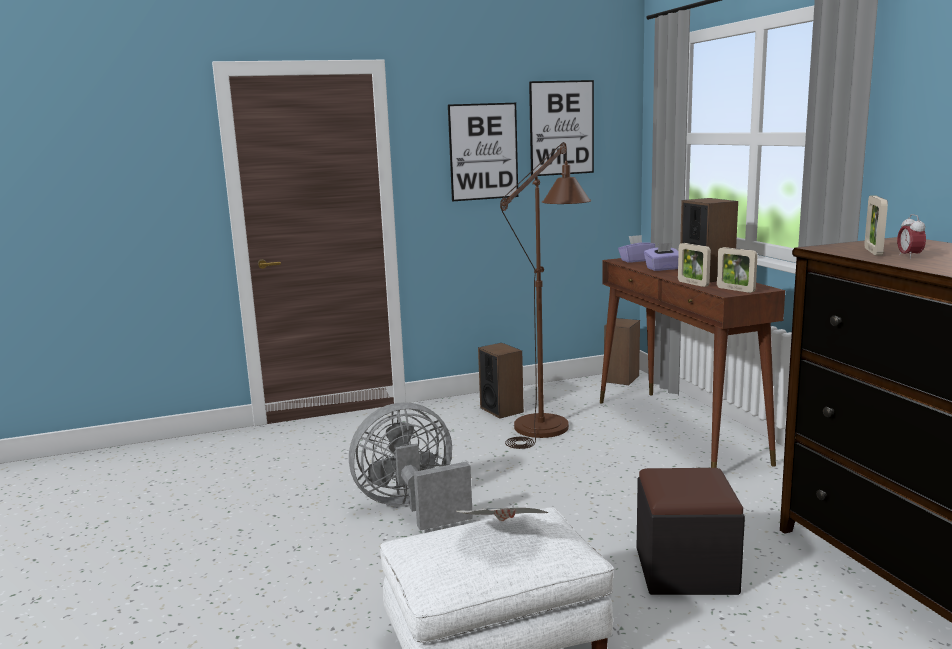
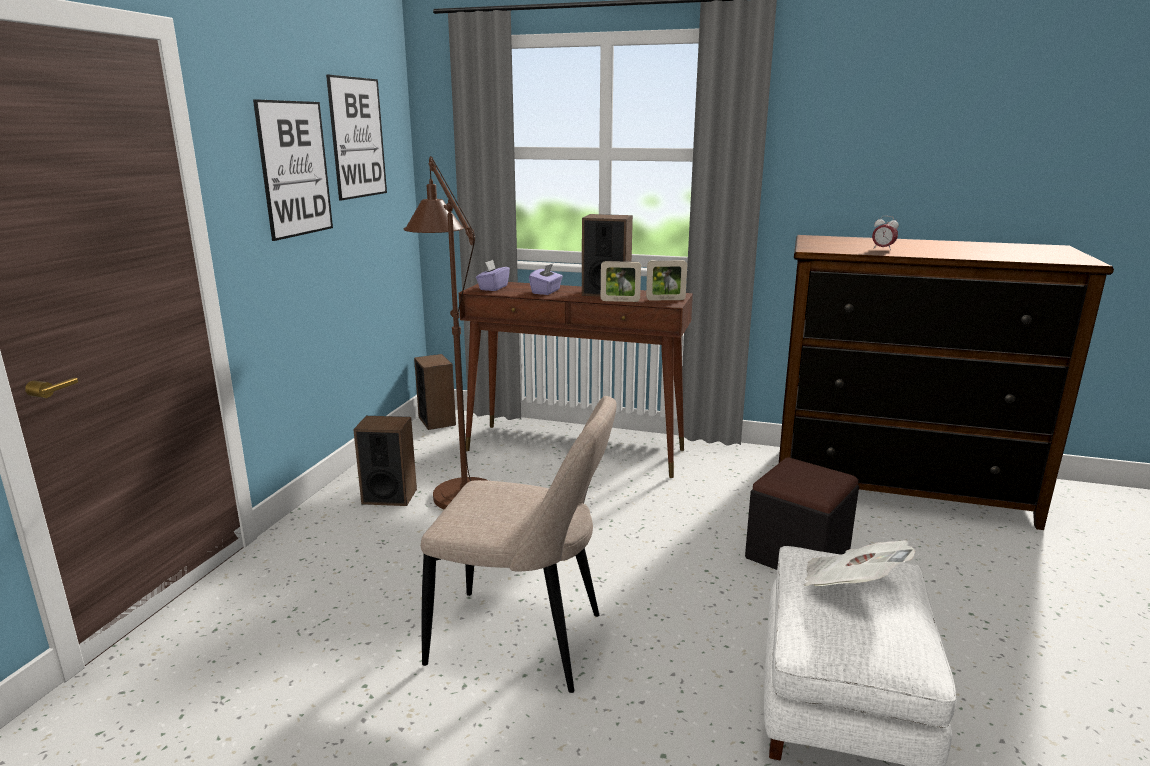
camera: 55 degrees left, 5 degrees up
(412, 507) = (524, 641): grey fan -> beige chair
(873, 251) = (849, 248): picture frame -> none

